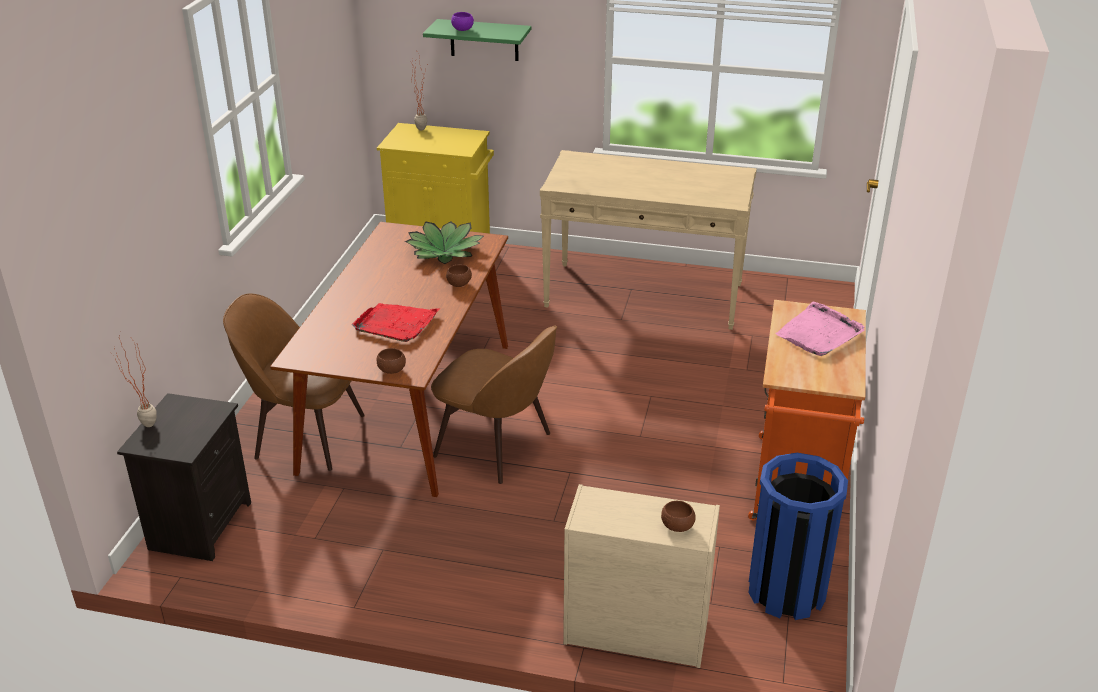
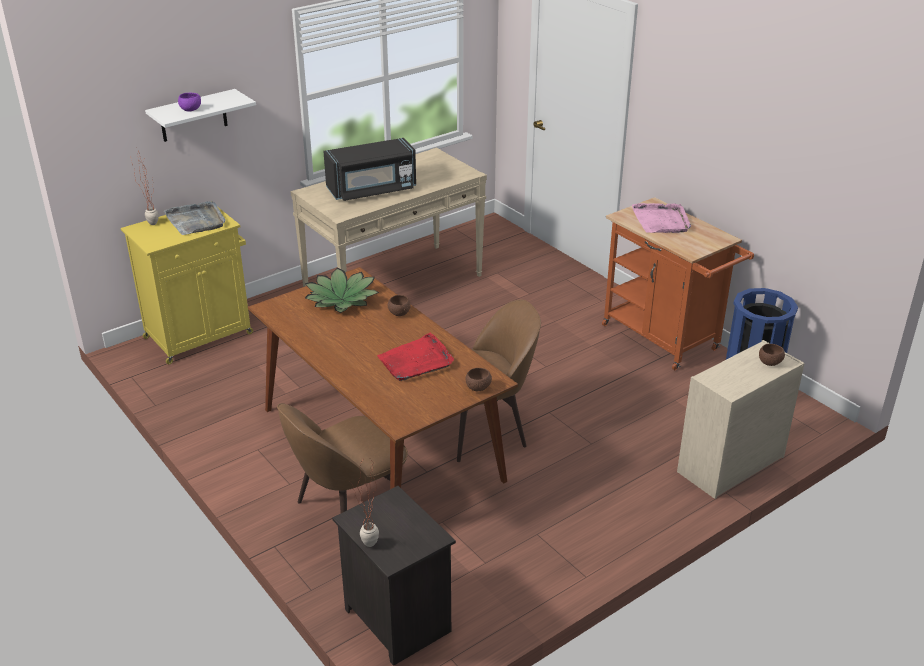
camera: 50 degrees left, 0 degrees up
(451, 140) = (196, 220): none -> grey tray
(484, 40) = (193, 116): green shelf -> white shelf
(622, 178) = (372, 190): none -> black microwave

